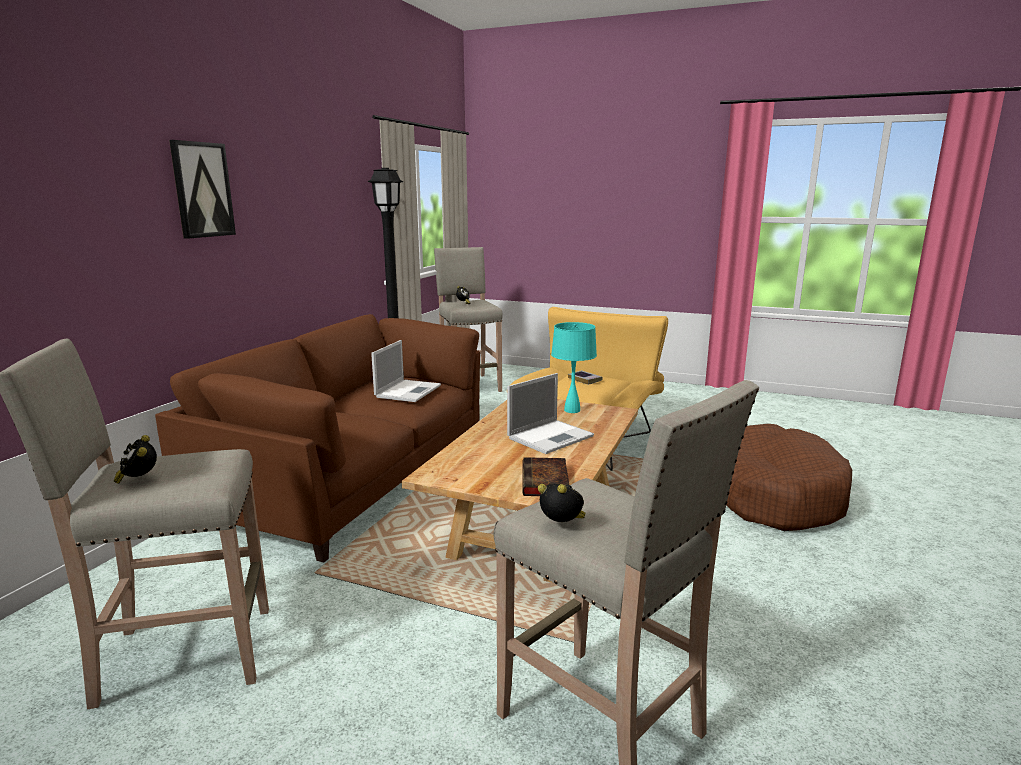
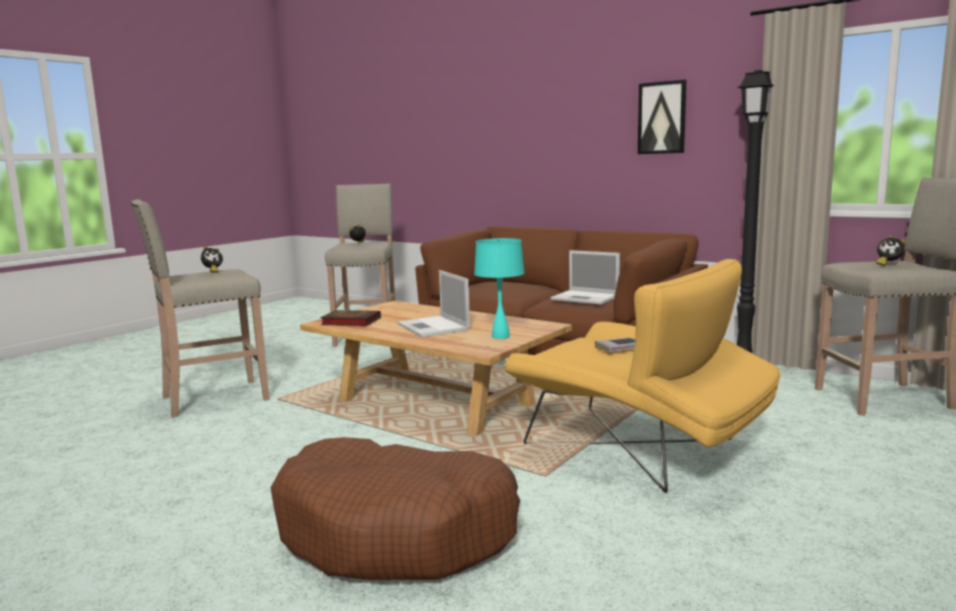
camera: 105 degrees right, 5 degrees down
(202, 190) = (550, 113): picture -> picture (662, 118)

